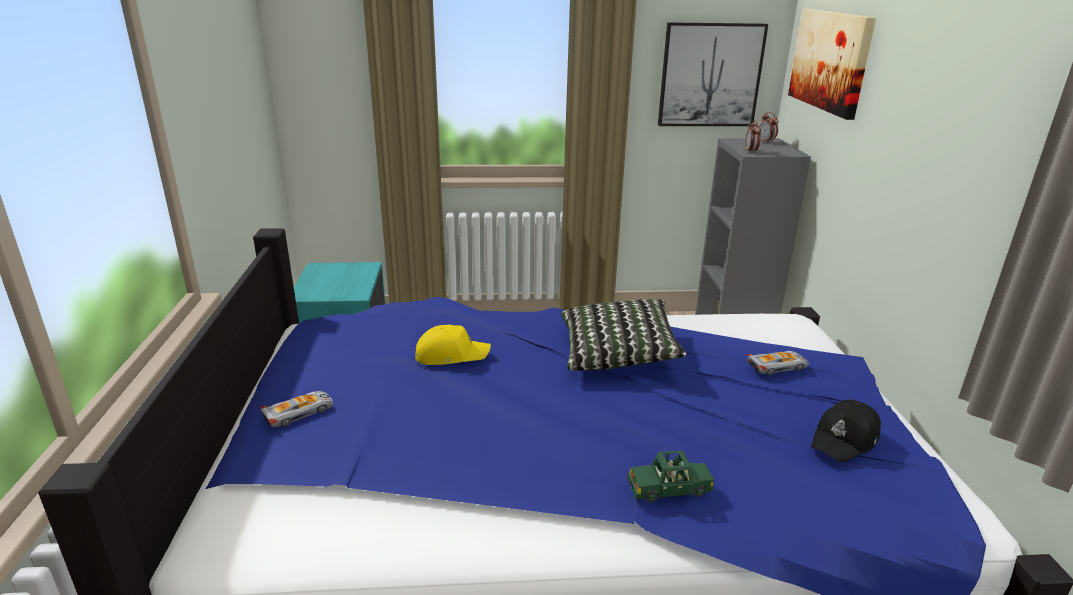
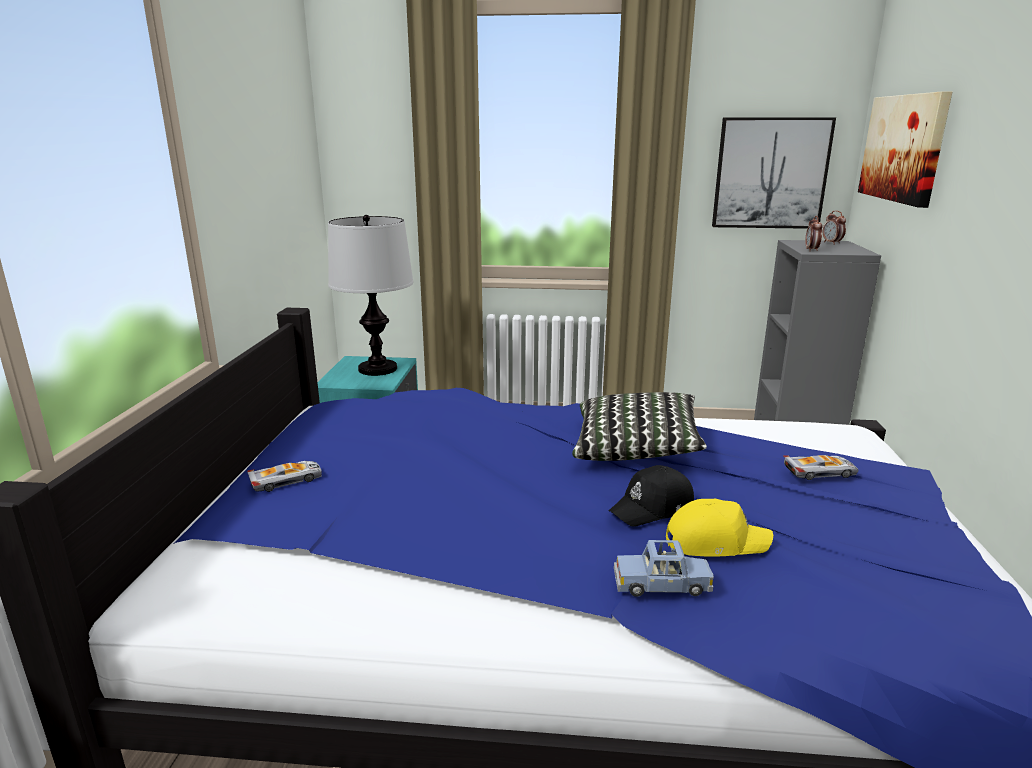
camera: 10 degrees right, 5 degrees down
(346, 276) = (378, 369): none -> table lamp
(451, 354) = (455, 438): yellow cap -> yellow cap (715, 541)
(669, 488) = (661, 584): green toy car -> blue toy car
(845, 440) = (891, 553): black cap -> black cap (653, 508)

